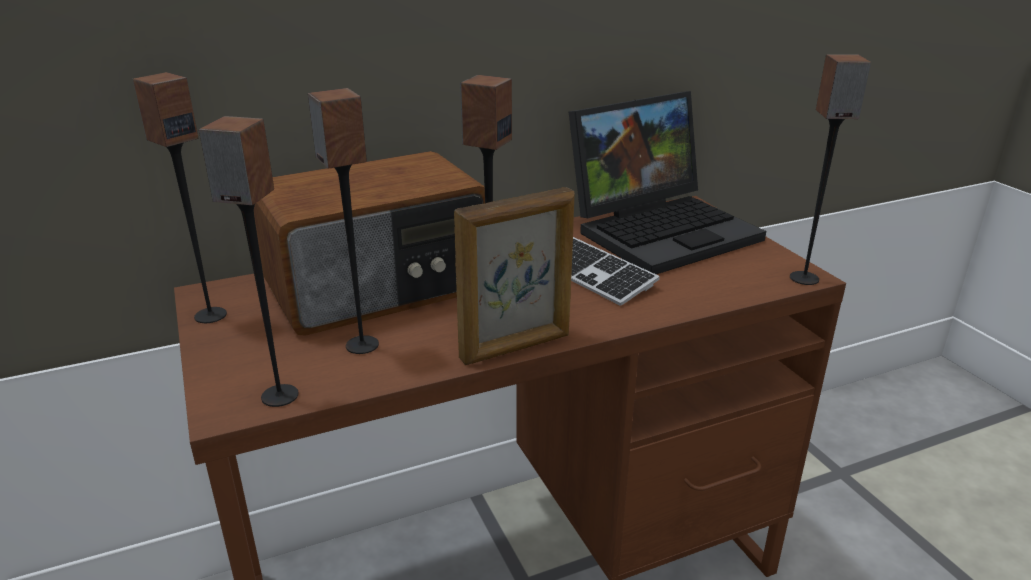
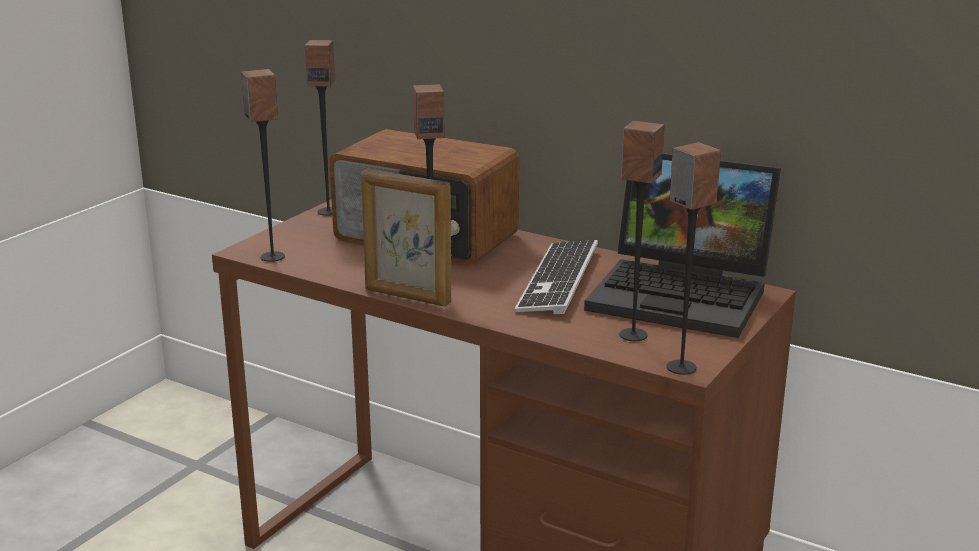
camera: 55 degrees right, 5 degrees down
(361, 345) = (349, 257): speaker -> speaker (632, 335)

